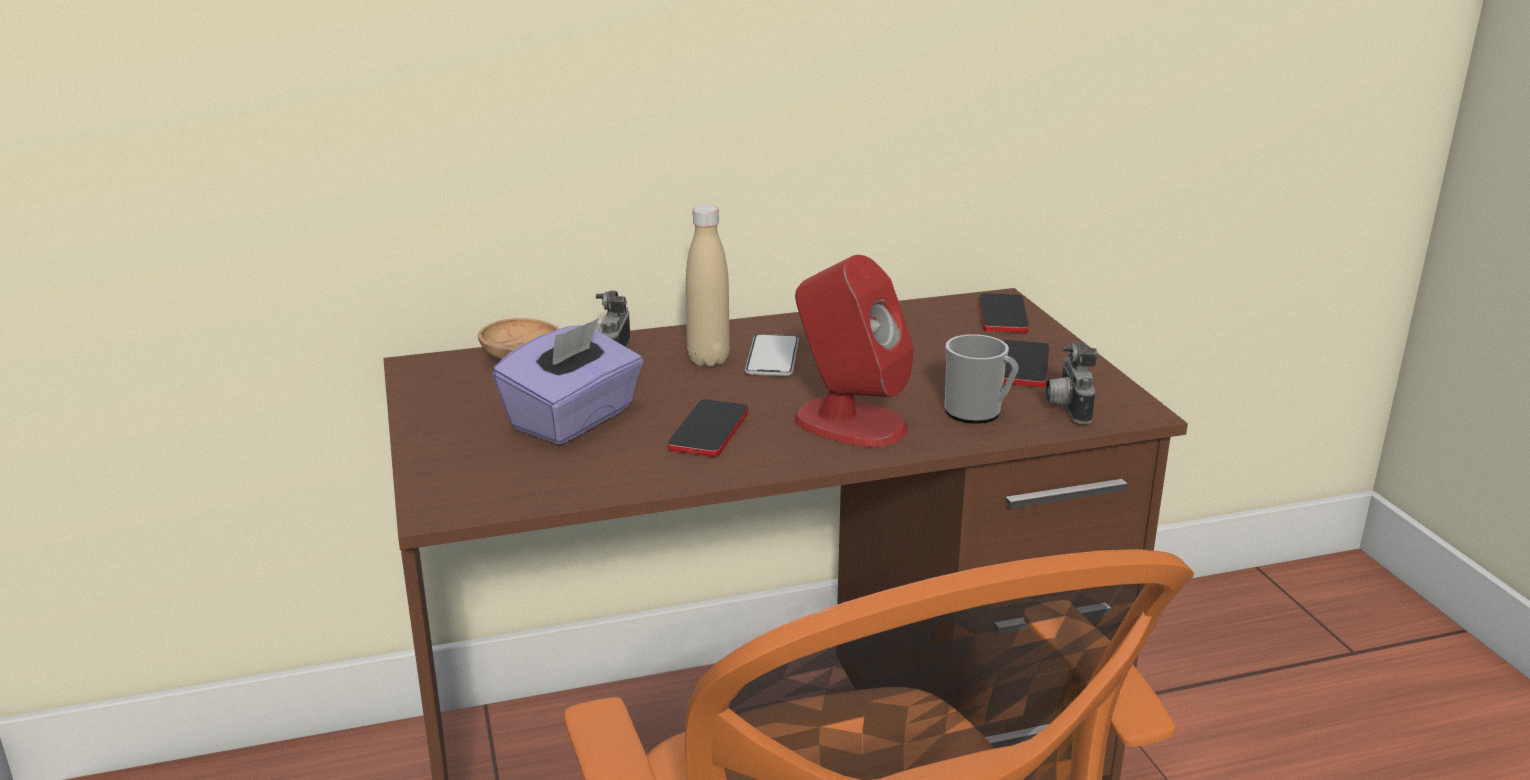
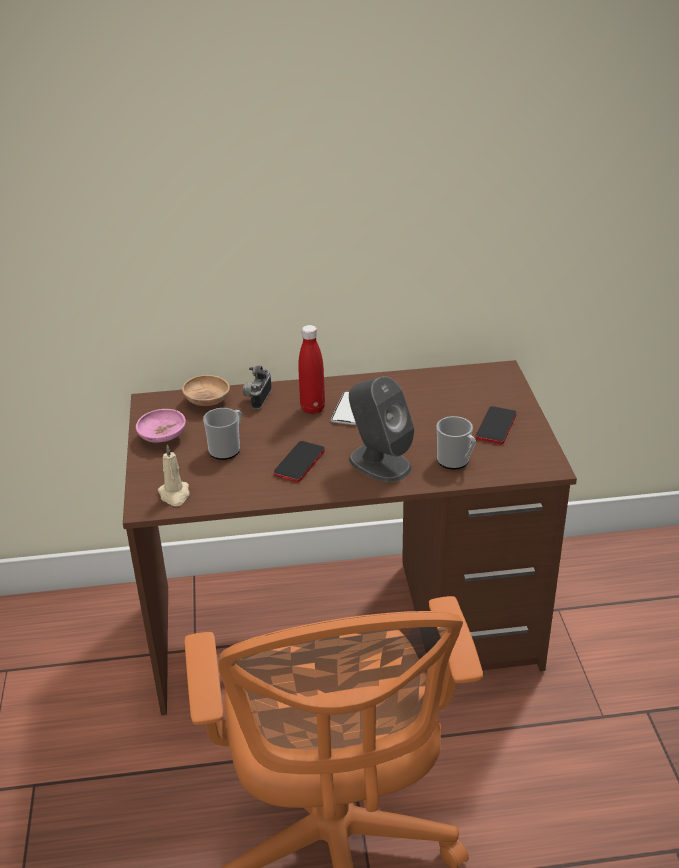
camera: 10 degrees right, 10 degrees up
(452, 410) = (162, 437): none -> pink bowl
(492, 488) = (174, 495): none -> beige candle
(574, 419) = (227, 448): purple tissue box -> mug
(708, 360) = (312, 408): beige bottle -> red bottle
(848, 422) = (379, 463): red speaker -> grey speaker
(1003, 315) = (499, 384): phone -> none
(1066, 408) = (509, 461): camera -> none

